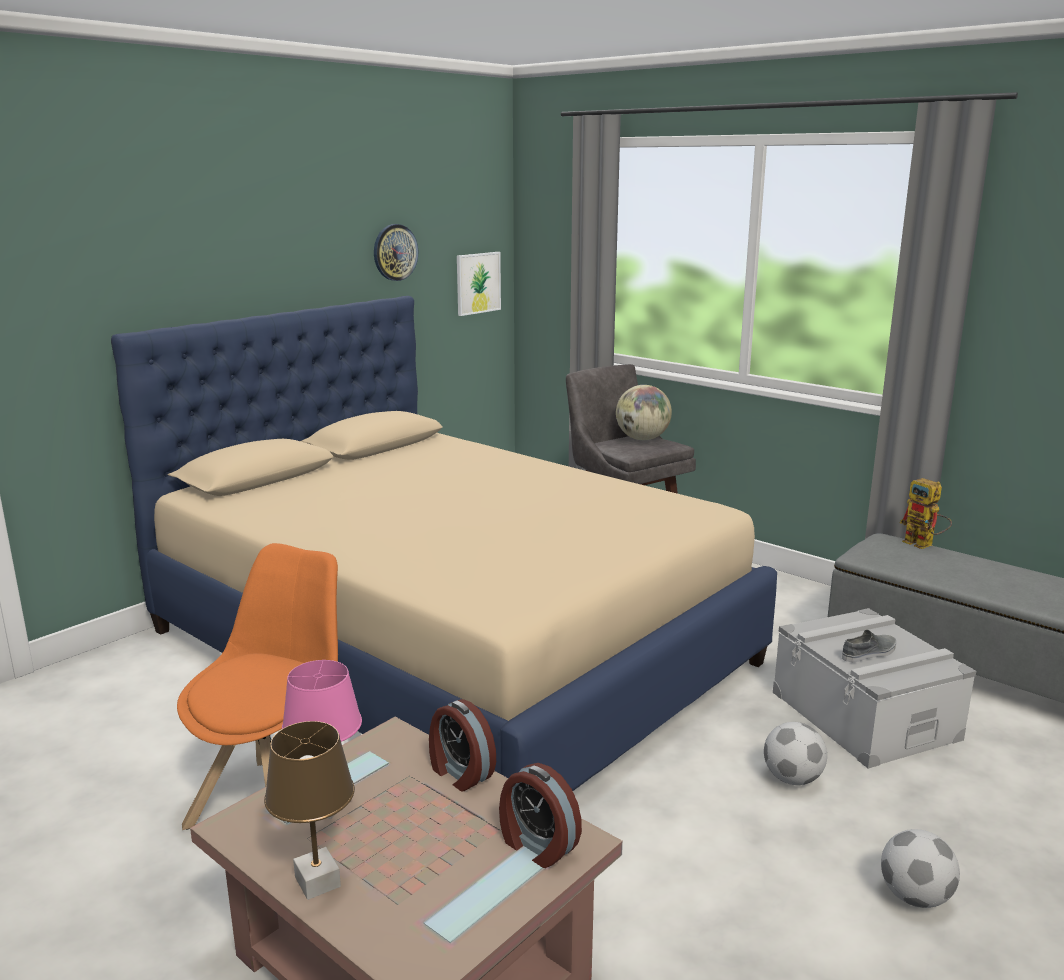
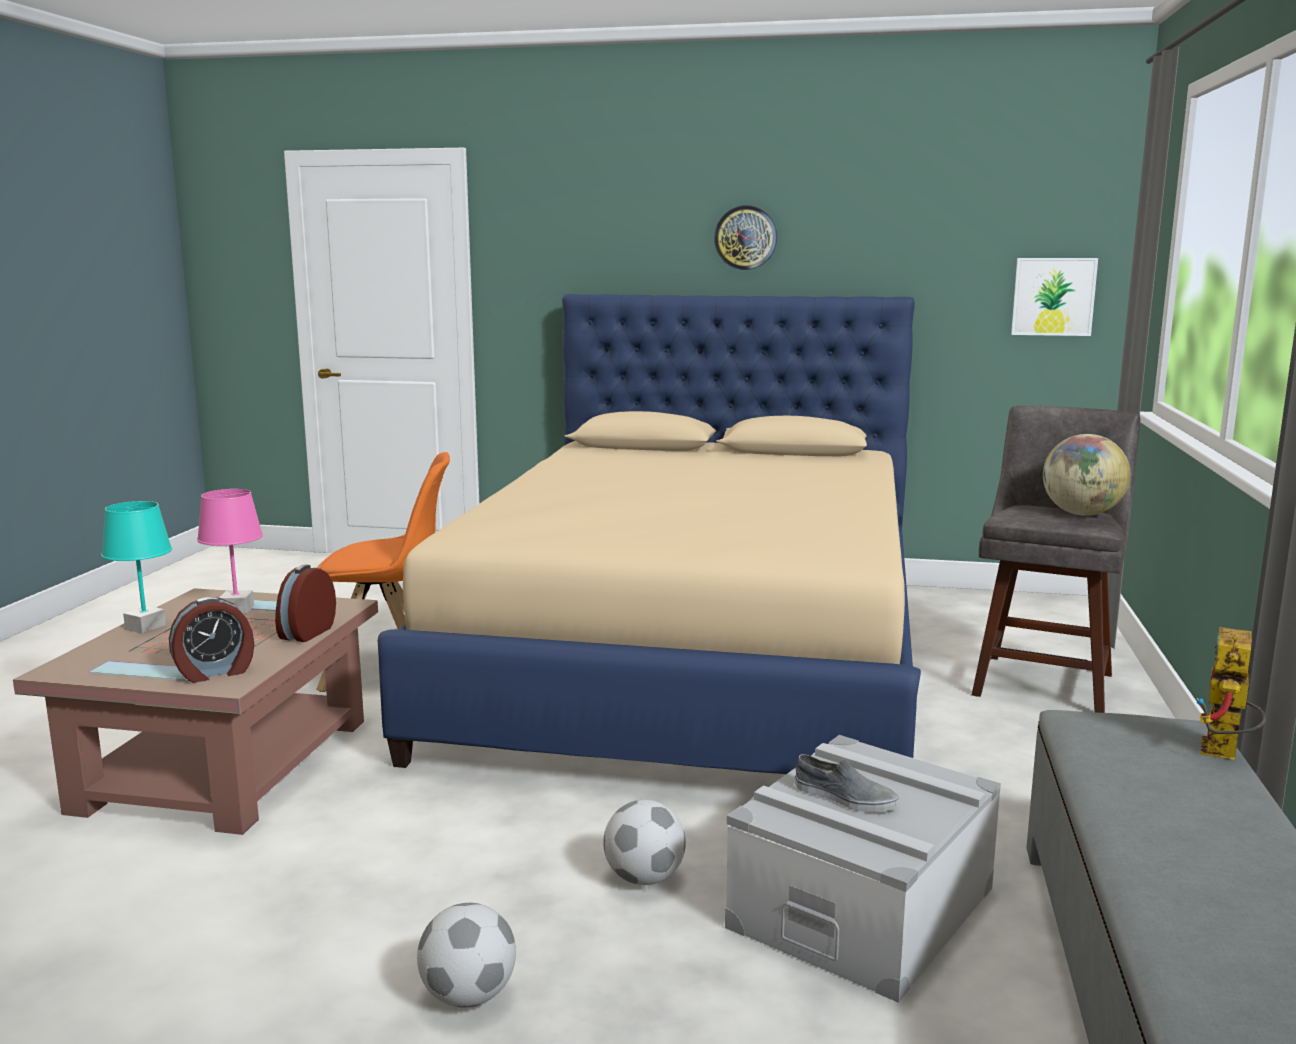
camera: 60 degrees right, 5 degrees down
(316, 881) = (145, 627): brown table lamp -> turquoise table lamp
(395, 252) = (913, 247): wall clock -> wall clock (745, 237)
(537, 845) = (215, 672): alarm clock -> alarm clock turned 135 degrees counterclockwise

